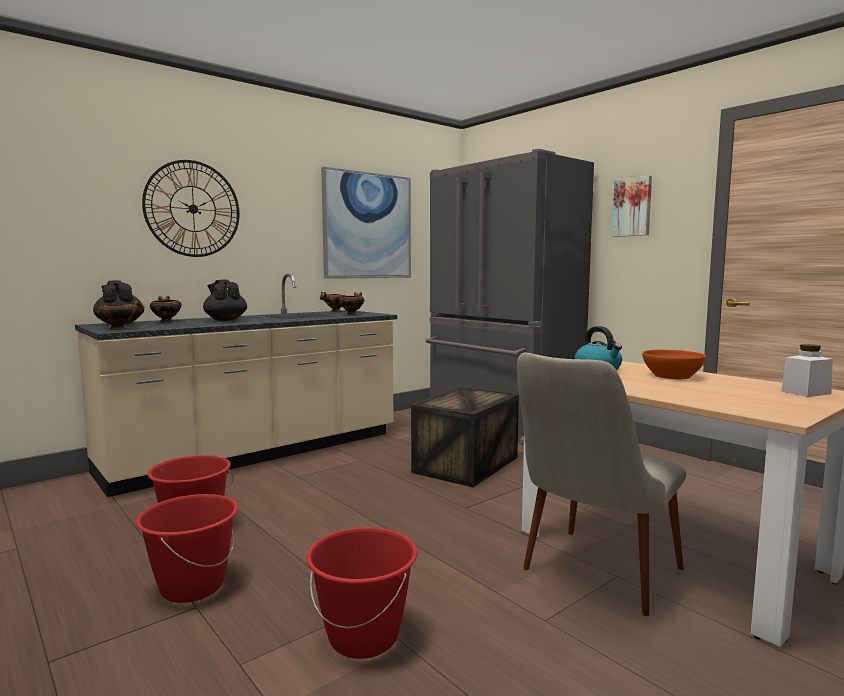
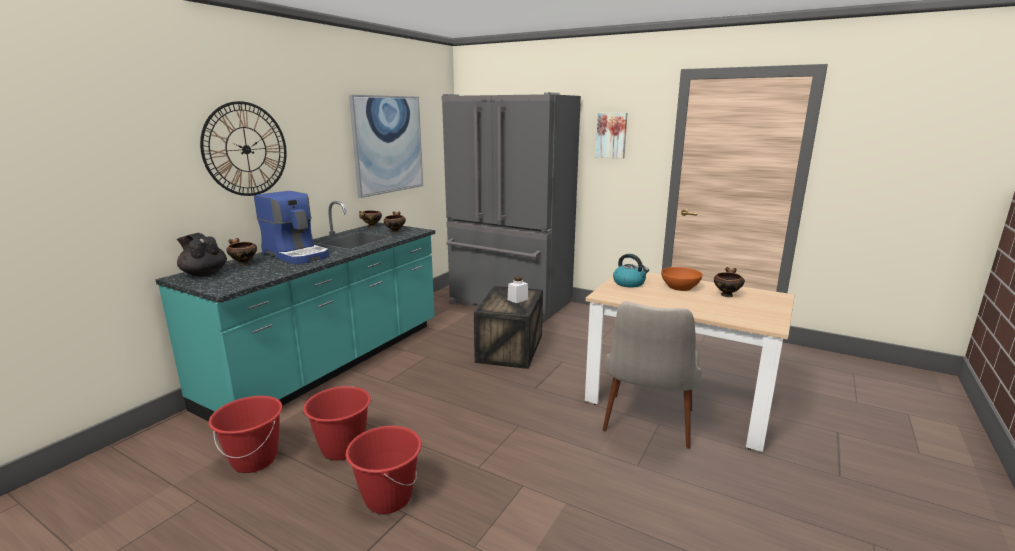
camera: 20 degrees left, 10 degrees up
(119, 328) = (222, 284): bowl -> bowl (726, 294)
(225, 320) = (297, 254): black teapot -> coffee machine
(257, 453) = (331, 363): beige counter -> turquoise counter
(364, 637) = (539, 505): red bucket -> red bucket (255, 460)
(805, 392) = (763, 297): white jar -> white jar (517, 299)

